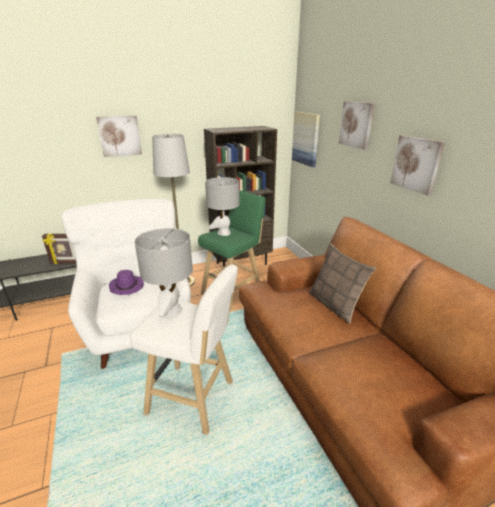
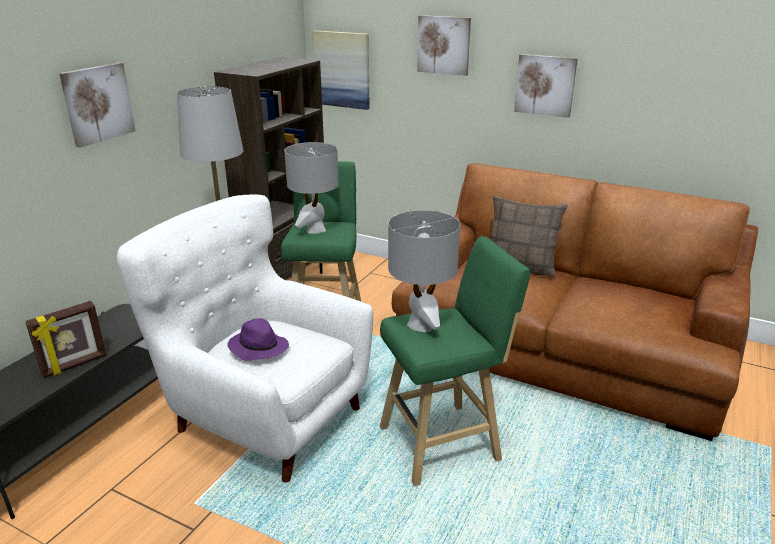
camera: 40 degrees left, 0 degrees up
(194, 399) = (444, 442): white stool -> green stool

